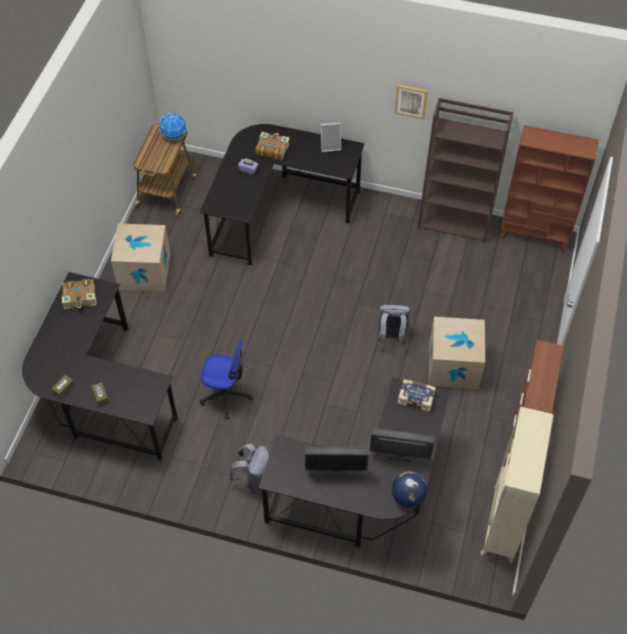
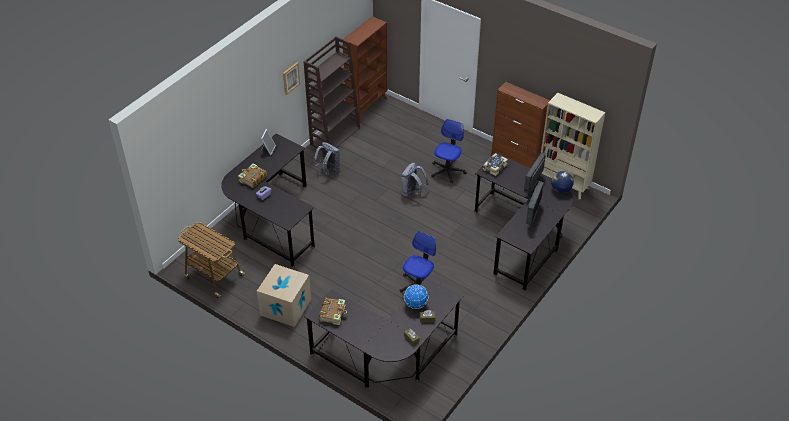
camera: 70 degrees left, 10 degrees down
(174, 136) = (199, 230): globe -> globe (415, 304)
(254, 479) = (491, 287): grey backpack -> grey backpack (328, 170)
(453, 366) = (447, 171): cardboard box -> office chair

